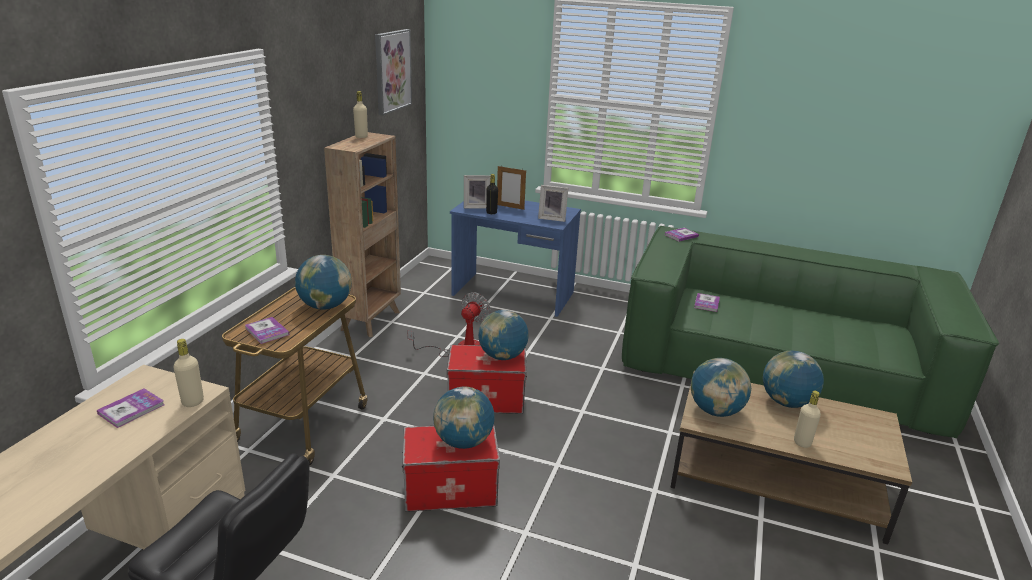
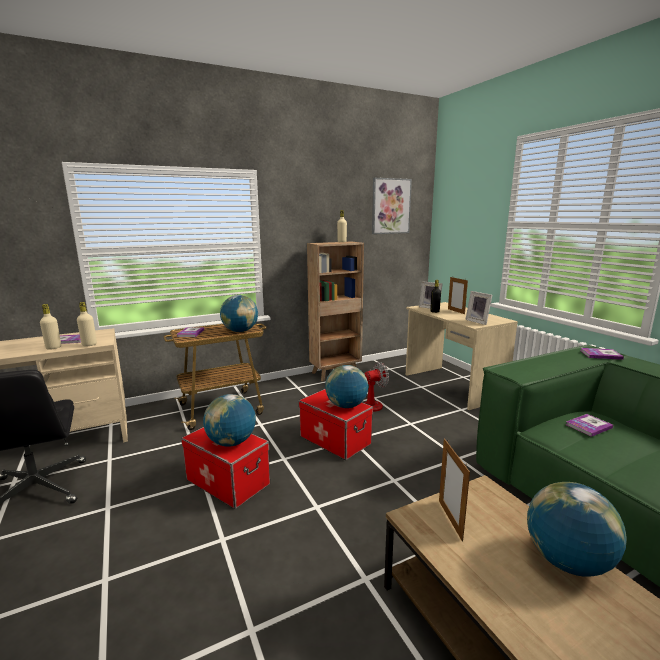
camera: 45 degrees right, 10 degrees down
(513, 294) = (452, 386): blue desk -> beige desk
(715, 411) = (450, 519): globe -> picture frame
(802, 442) = (520, 619): beige bottle -> beige bottle (53, 348)

